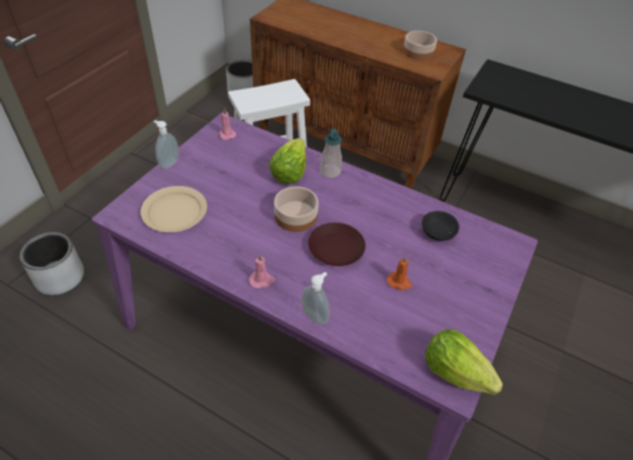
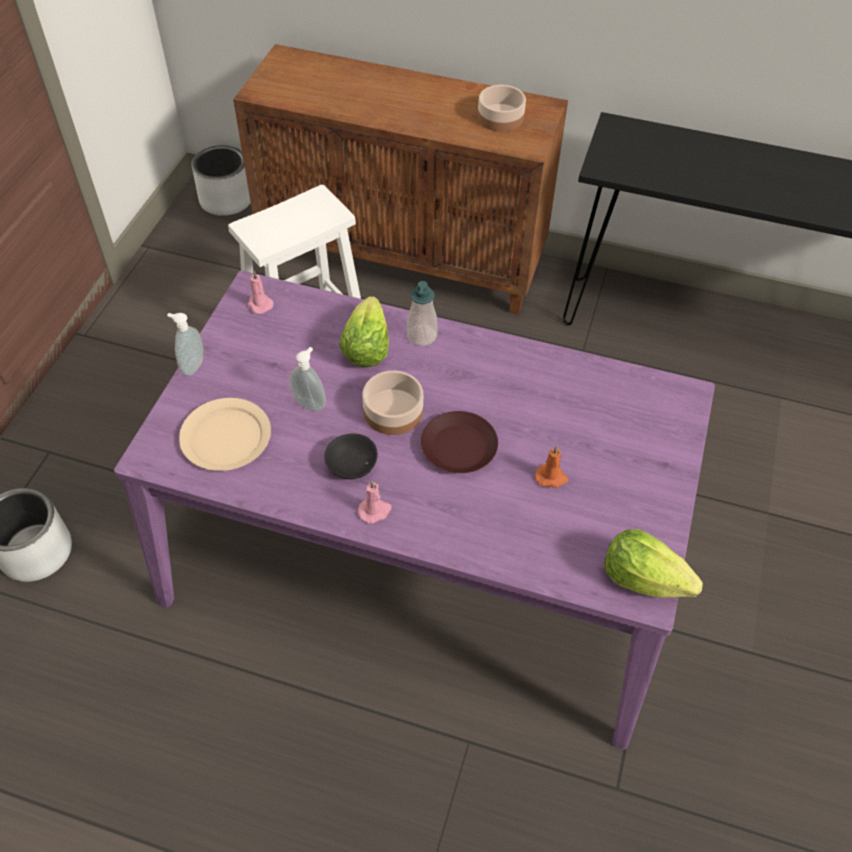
camera: 10 degrees left, 5 degrees up
(315, 315) = (456, 543): soap dispenser -> soap dispenser (310, 403)
(437, 231) = (584, 397): black bowl -> black bowl (351, 463)

